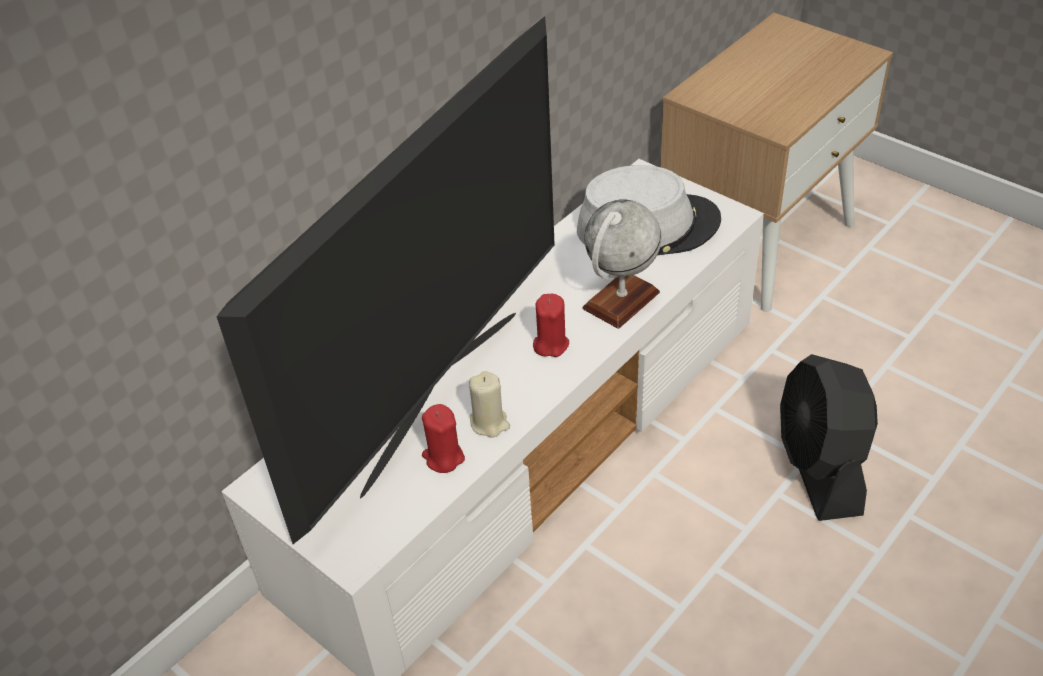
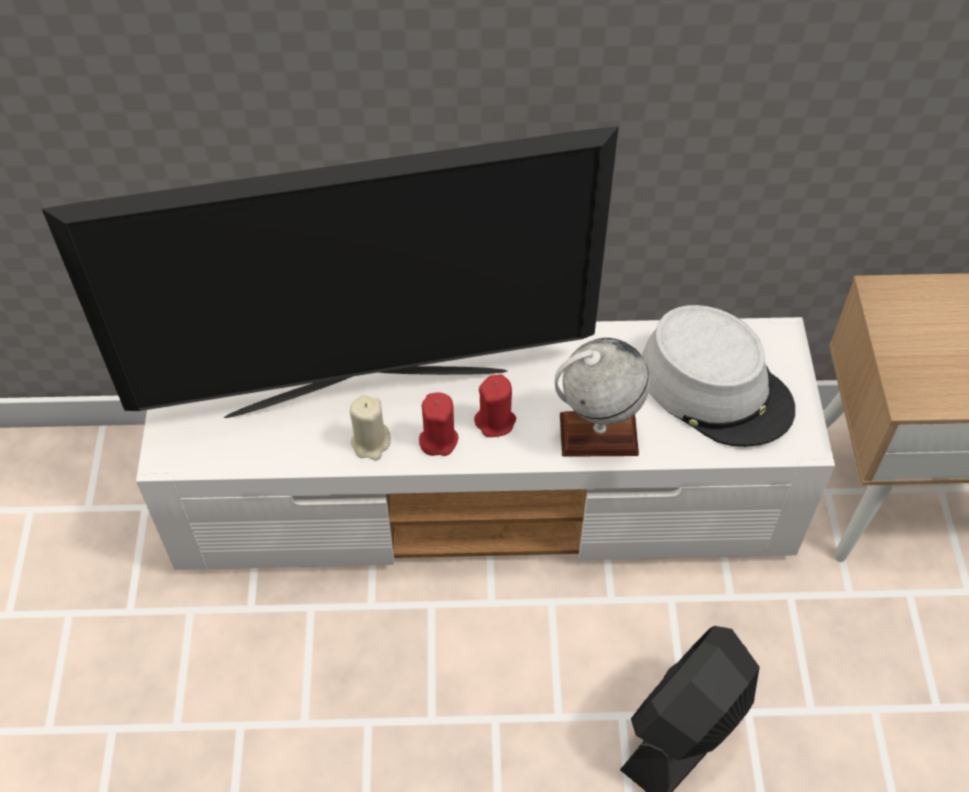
camera: 45 degrees right, 10 degrees up
(443, 457) = (308, 439): red candle -> red candle (438, 439)

